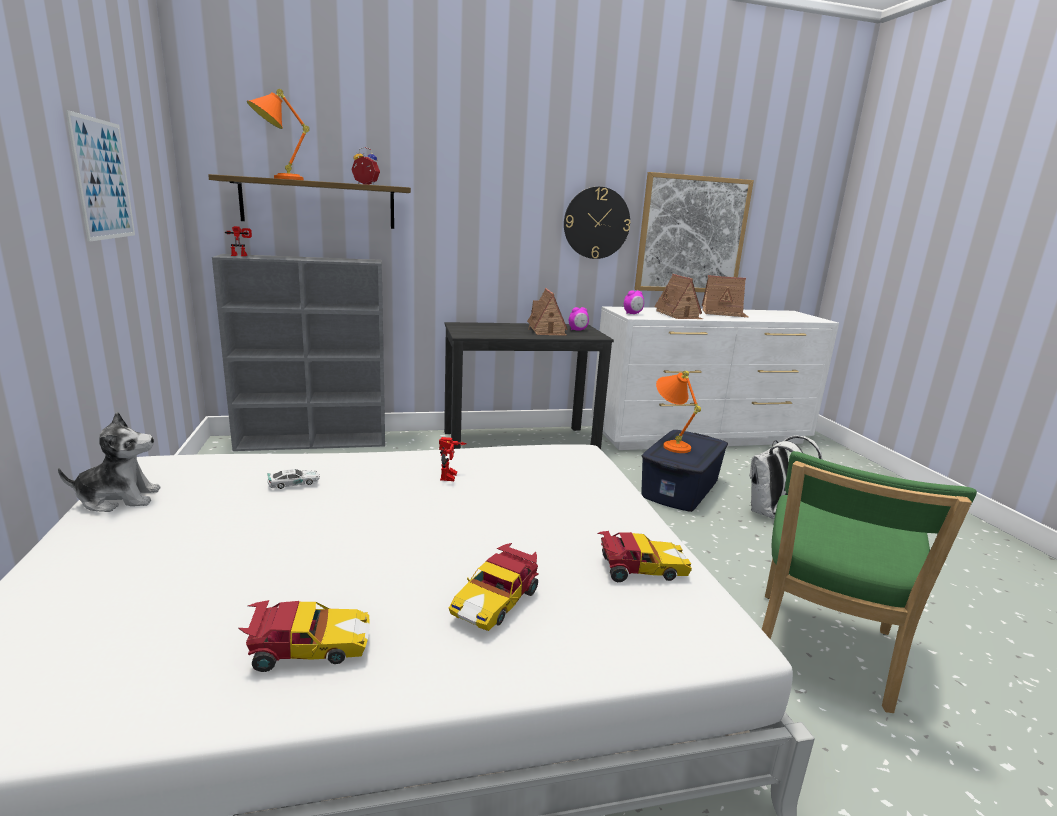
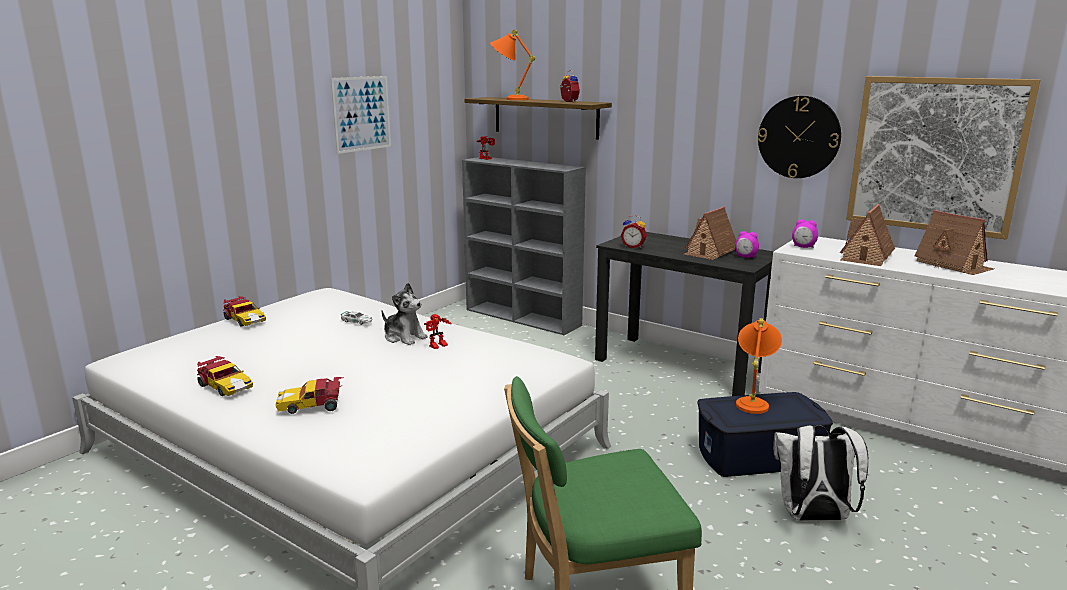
camera: 50 degrees right, 0 degrees up
(119, 499) = (284, 305): plush toy -> plush toy (404, 337)
(485, 335) = (633, 247): none -> alarm clock
(639, 569) = (407, 429): toy car -> toy car (244, 320)

